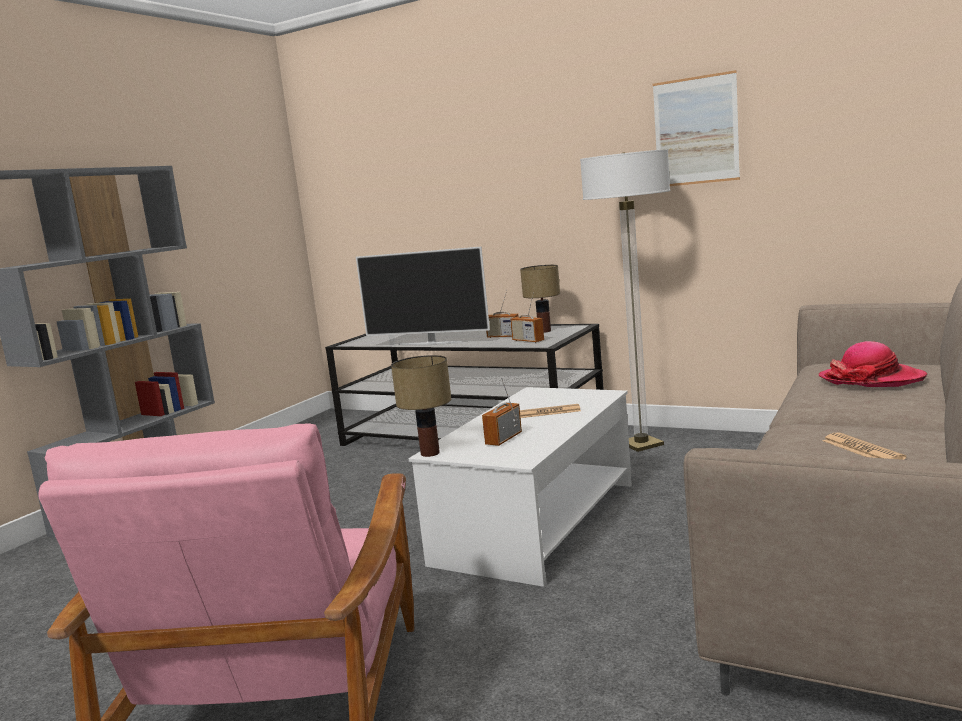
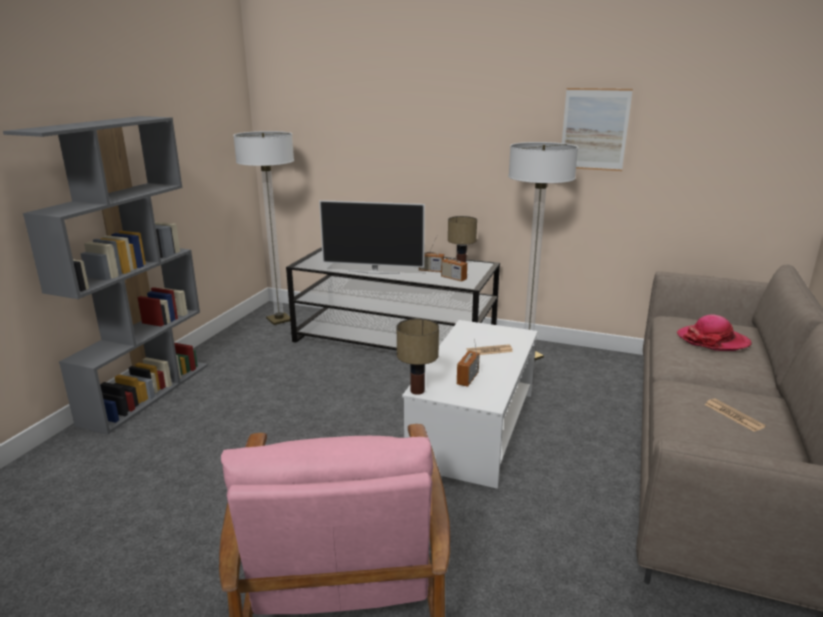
camera: 10 degrees left, 10 degrees up
(334, 425) = (279, 320): none -> floor lamp

